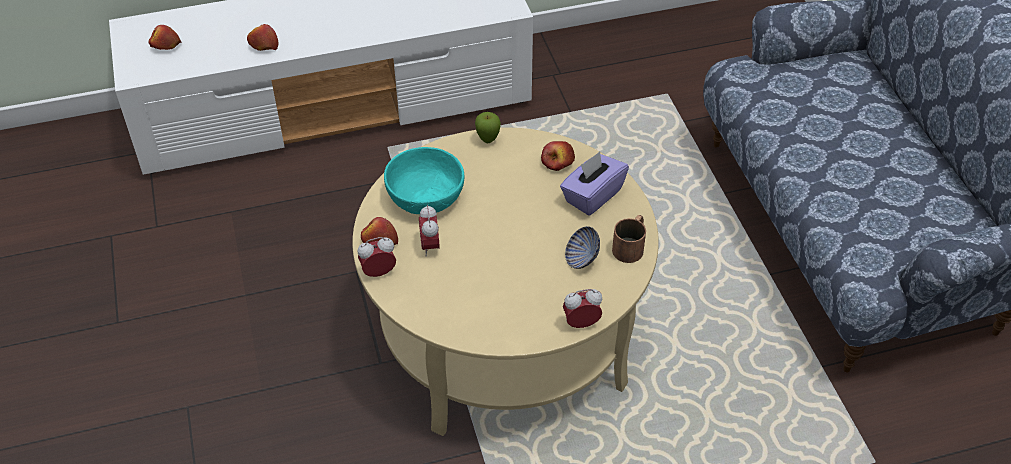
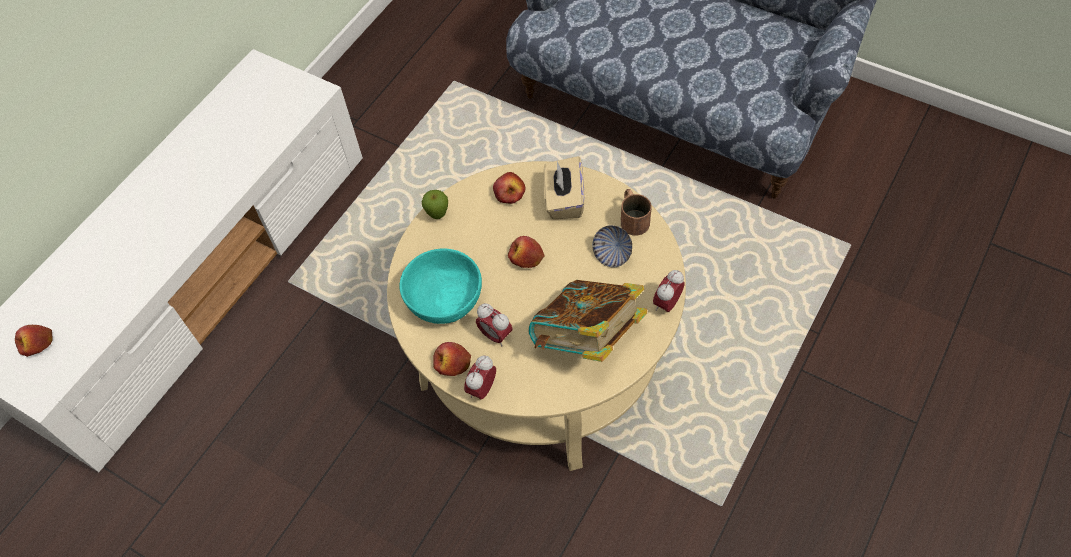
camera: 40 degrees left, 10 degrees up
(263, 45) = (134, 275): apple -> apple (526, 258)
(491, 299) = (587, 339): none -> book
(592, 195) = (564, 200): purple tissue box -> beige tissue box

